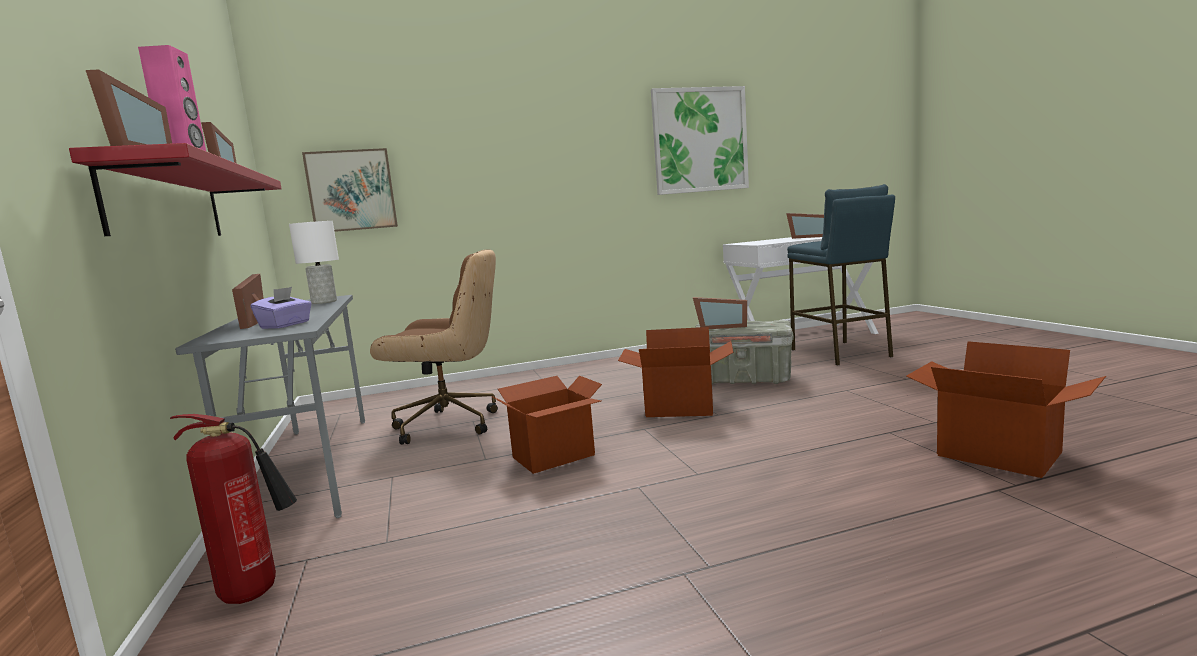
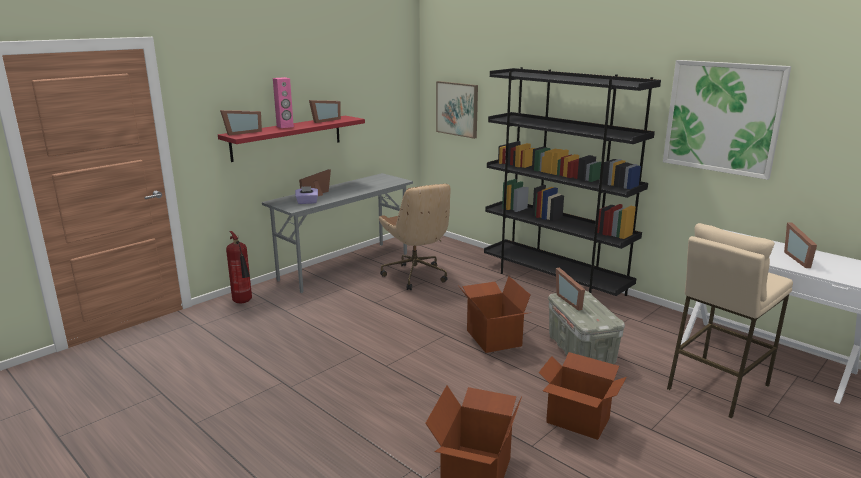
camera: 60 degrees right, 10 degrees up
(323, 302) = (381, 184): white table lamp -> none
(554, 457) = (387, 319): cardboard box -> cardboard box (577, 421)
(580, 368) = (555, 281): none -> black bookcase
(840, 353) = (716, 387): blue stool -> beige stool

